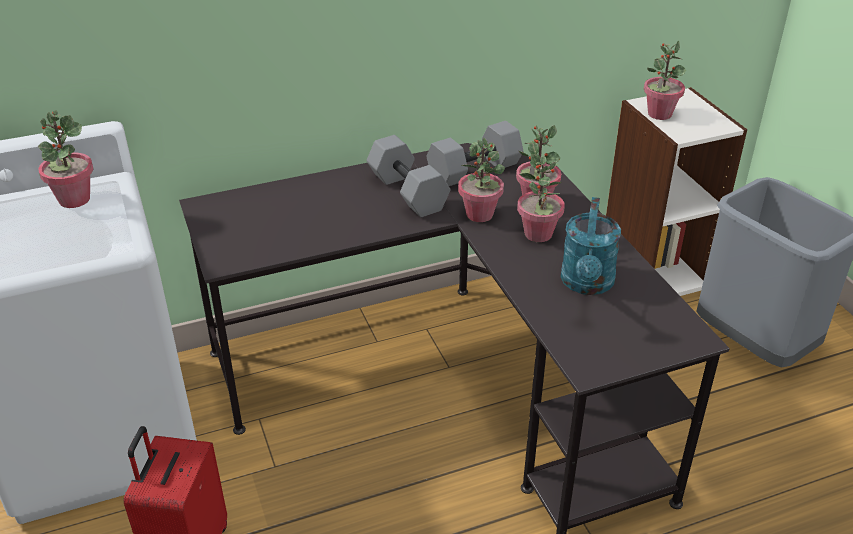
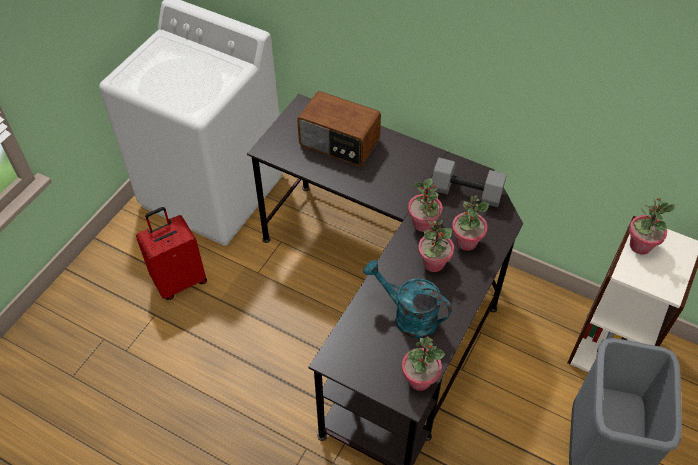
camera: 50 degrees right, 15 degrees up
(74, 199) = (213, 67): potted plant -> potted plant (419, 379)
(295, 209) = (339, 143): none -> radio
(406, 192) = (407, 177): grey dumbbell -> none
(587, 284) = (408, 316): turquoise watering can -> turquoise watering can turned 60 degrees clockwise

